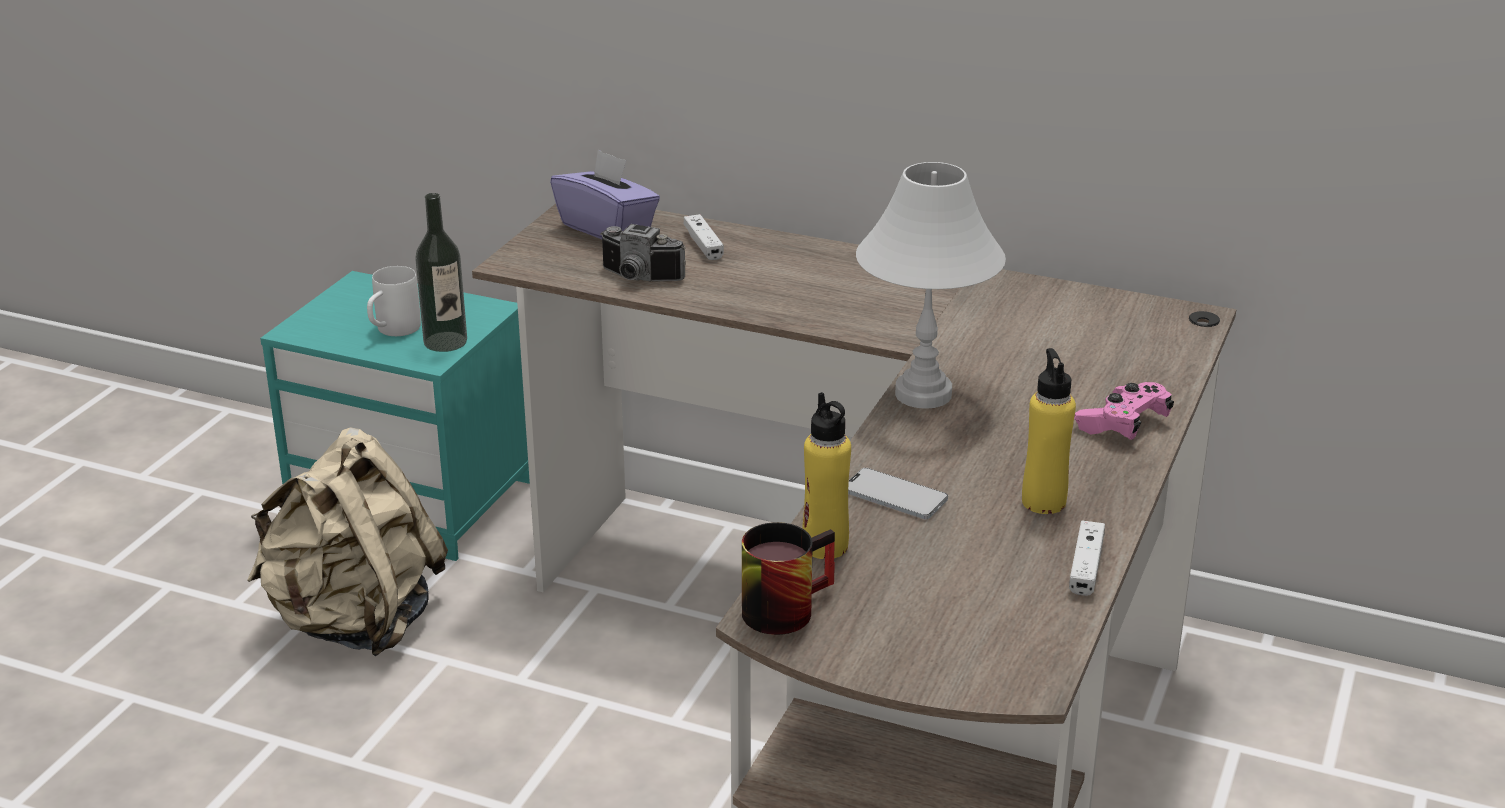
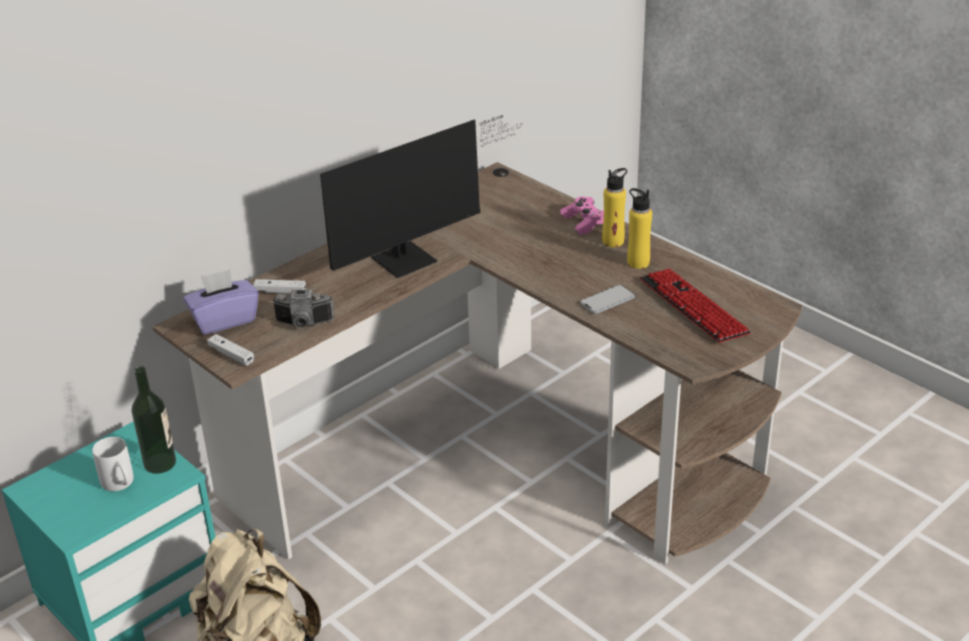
camera: 65 degrees left, 5 degrees up
(638, 279) = (303, 324): camera -> camera turned 45 degrees clockwise
(783, 605) = (685, 356): mug -> none
(825, 546) = (641, 331): yellow bottle -> yellow bottle (613, 241)
(872, 310) = (413, 258): none -> monitor
(922, 394) = (515, 267): white table lamp -> none
(945, 586) = (693, 307): none -> keyboard
(1086, 567) = (698, 268): white game controller -> white game controller (231, 355)

